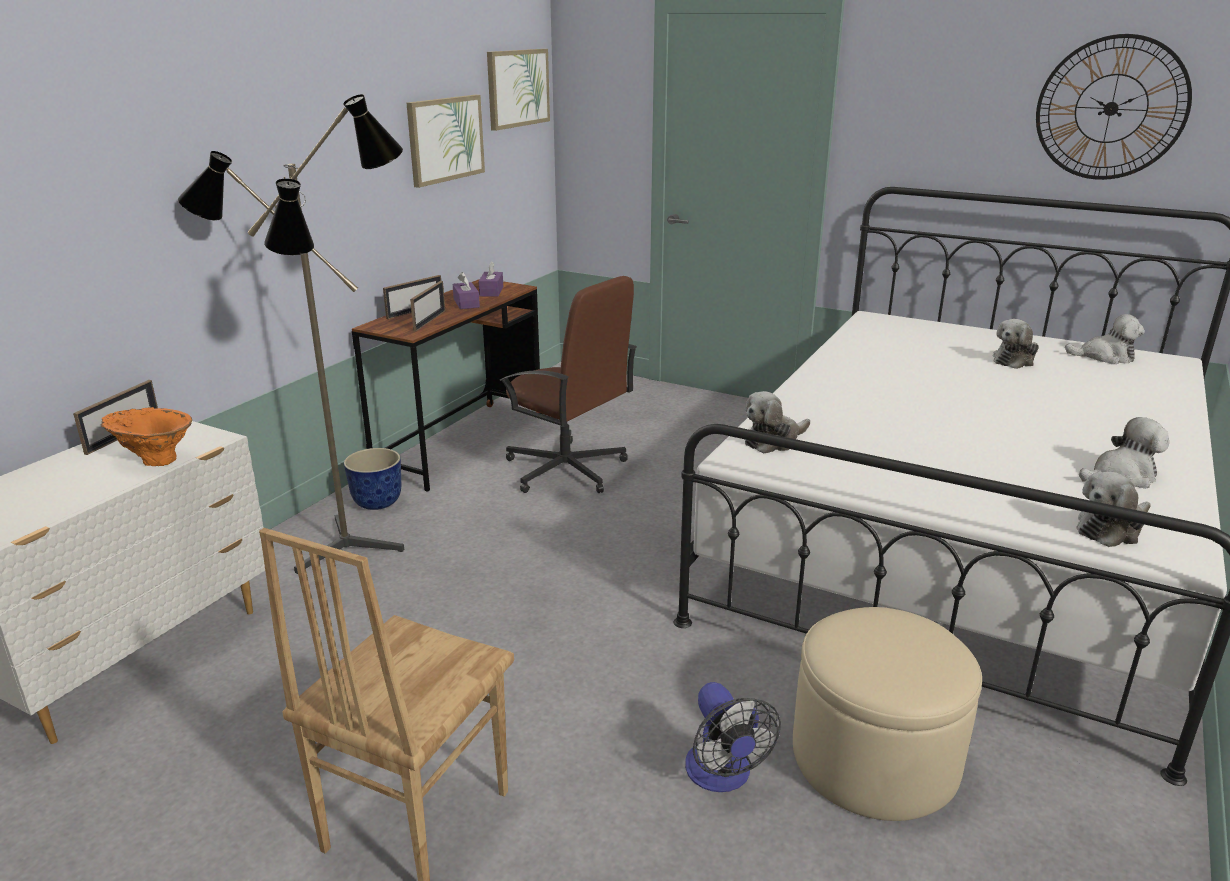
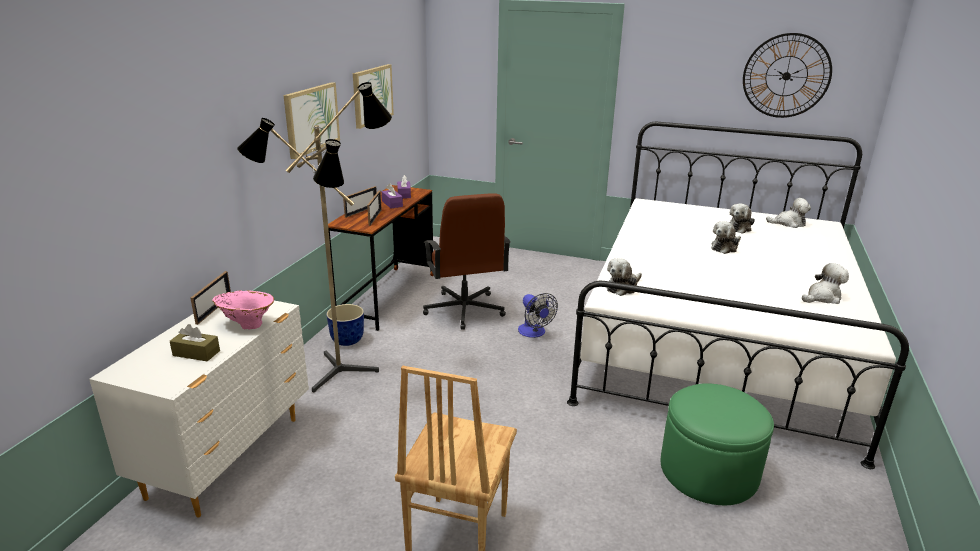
camera: 10 degrees left, 0 degrees up
(57, 495) = (196, 353): none -> brown tissue box
(155, 459) = (247, 324): orange vase -> pink vase
(517, 88) = (409, 57): picture -> picture (311, 119)
(567, 470) = (464, 310): brown office chair -> brown office chair turned 45 degrees clockwise
(722, 776) = (627, 491): fan -> fan (534, 333)
(874, 758) = (708, 471): beige ottoman -> green ottoman
(1111, 529) = (828, 329): plush toy -> plush toy (725, 247)

